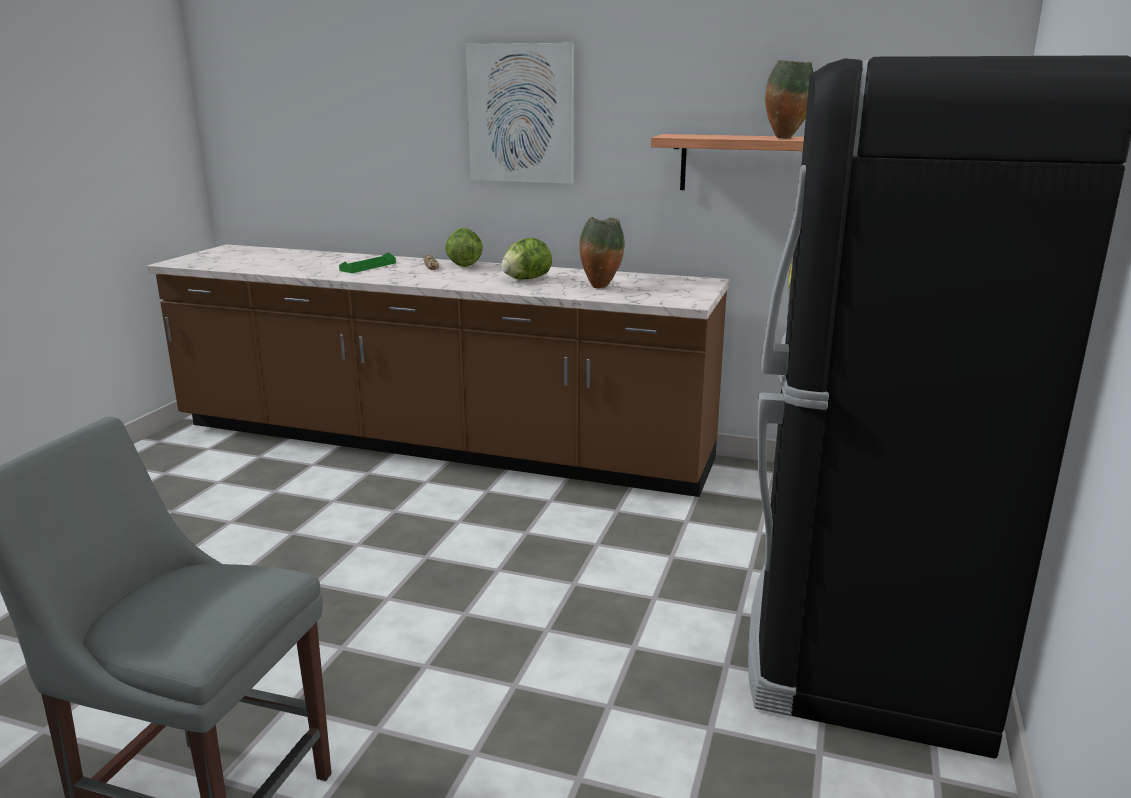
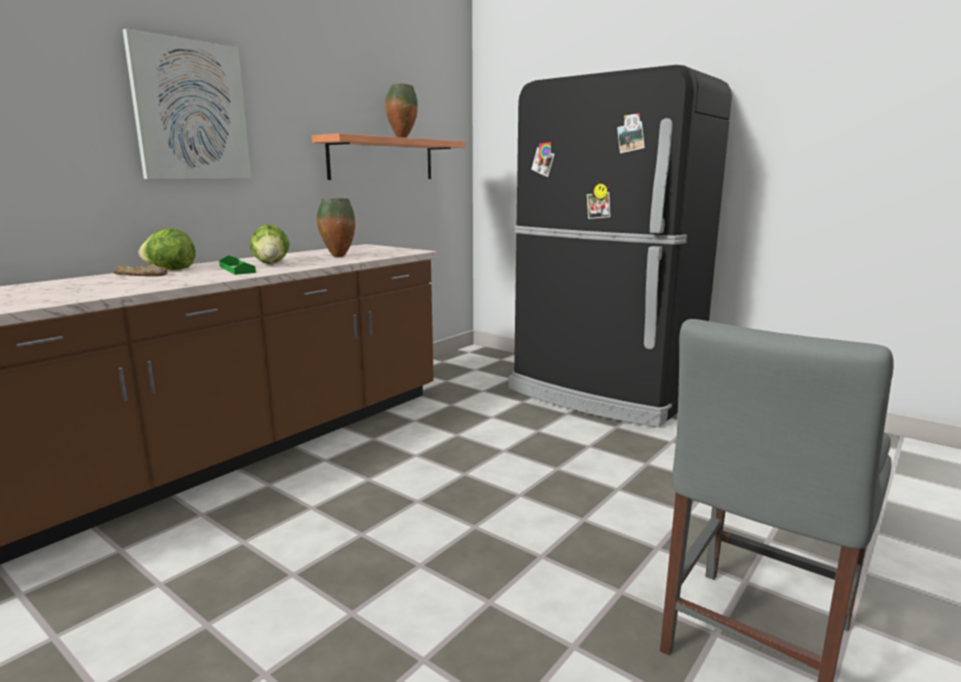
camera: 70 degrees left, 5 degrees down
(368, 267) = (79, 287): green tray -> green tray (237, 269)

